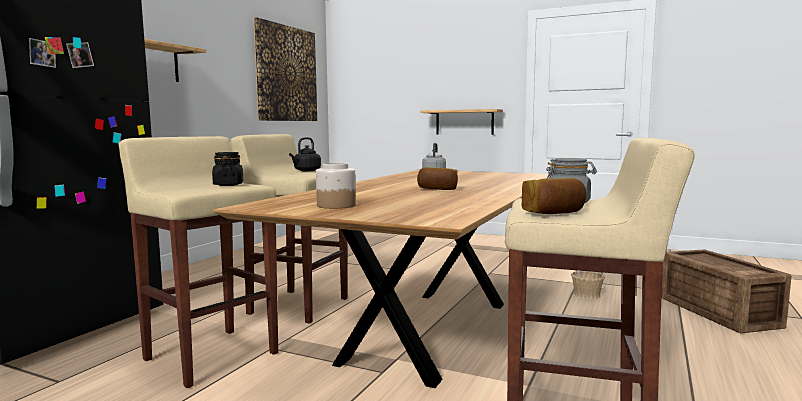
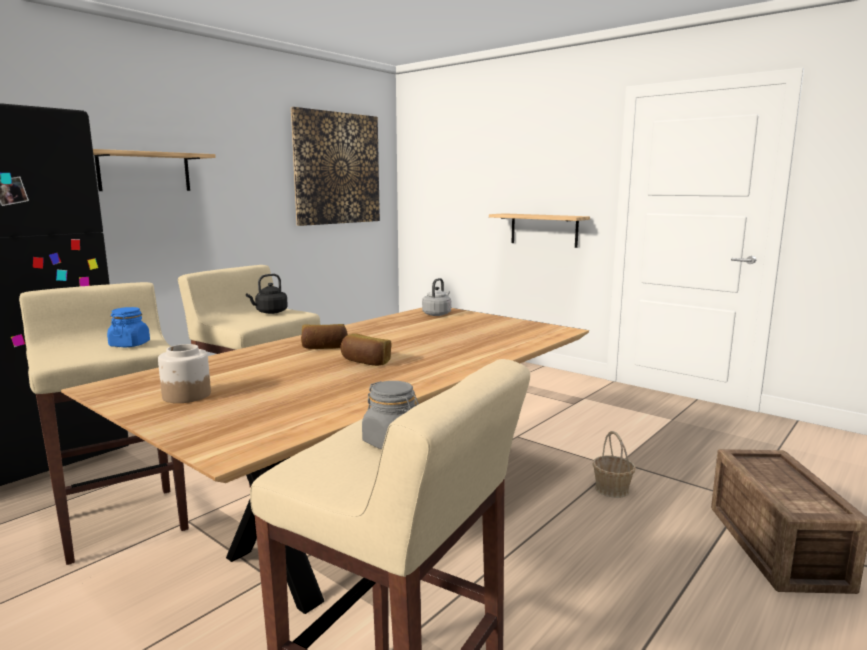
camera: 15 degrees right, 5 degrees up
(228, 185) = (130, 344): black jar -> blue jar
(554, 213) = (321, 473): bread -> bread (324, 347)

